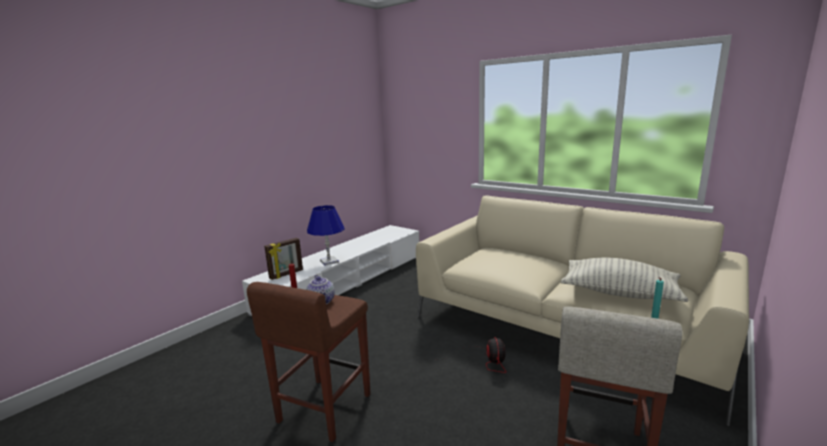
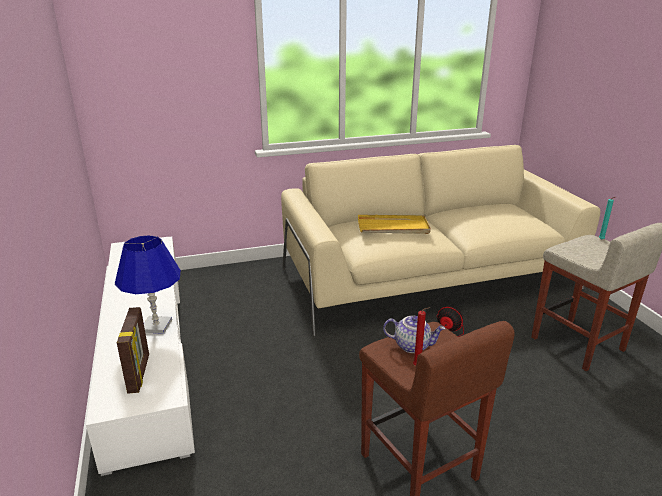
camera: 55 degrees left, 10 degrees up
(510, 259) = (393, 227): none -> yellow tray
(619, 293) = (505, 223): pillow -> none

